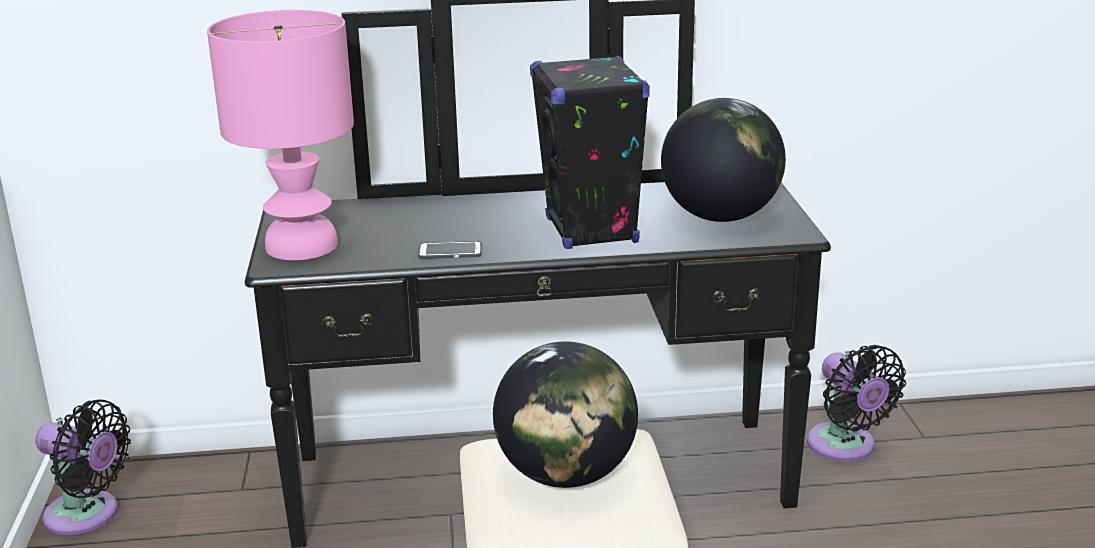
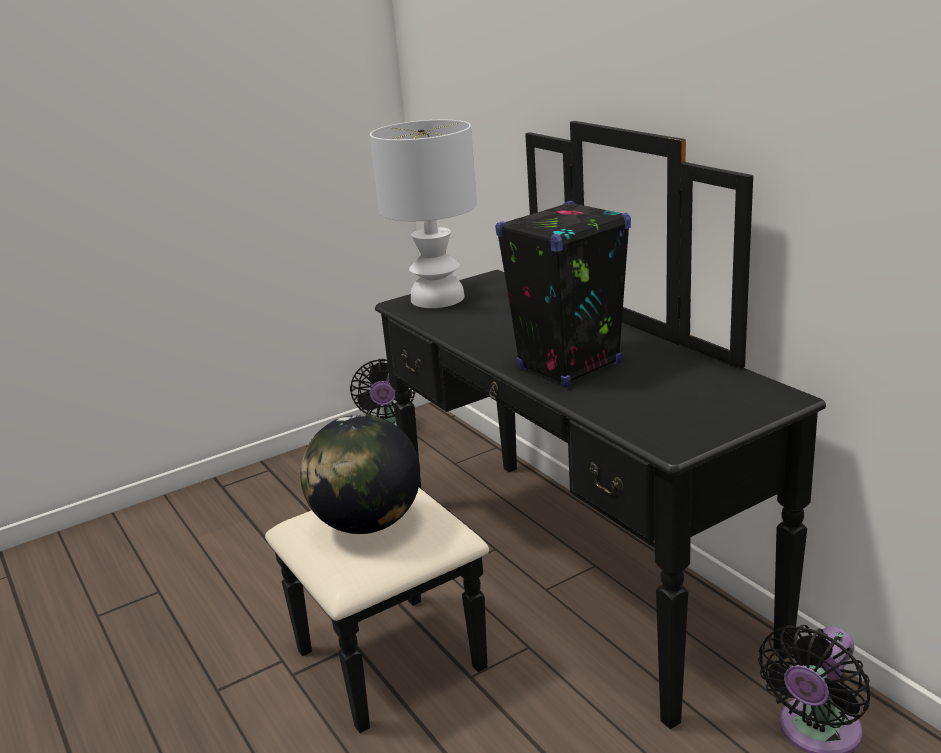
camera: 65 degrees right, 0 degrees up
(300, 246) = (436, 298): pink table lamp -> white table lamp
(450, 252) = (473, 337): phone -> none
(720, 217) = (669, 403): globe -> none

